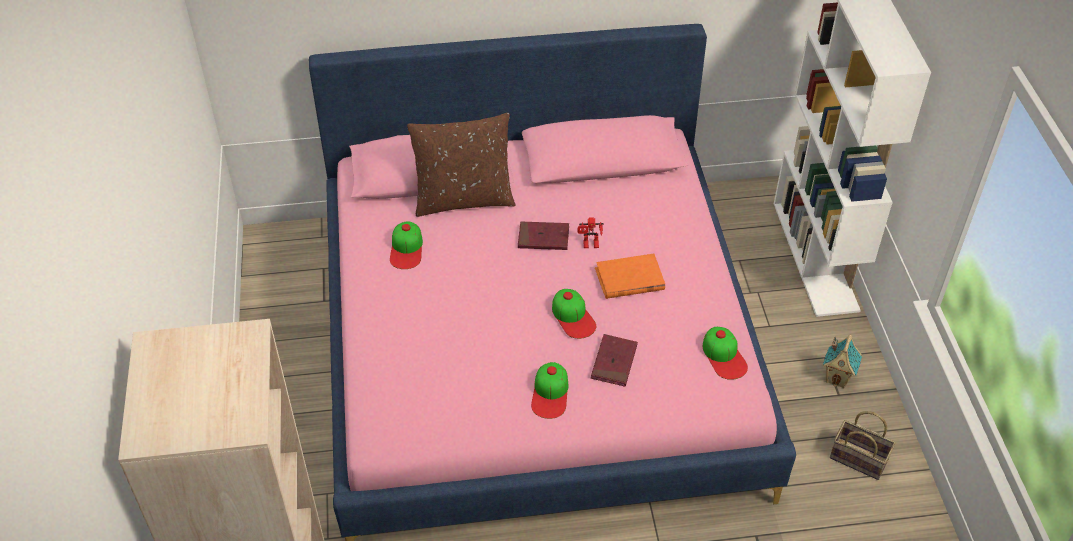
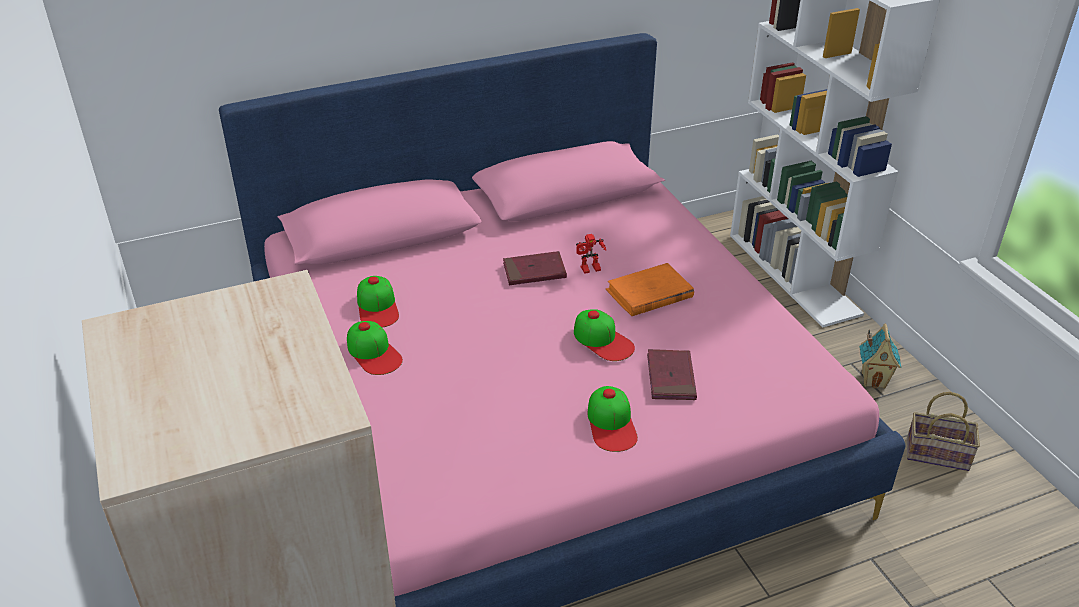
camera: 15 degrees left, 10 degrees down
(464, 199) = (428, 250): brown pillow -> none
(724, 356) = (791, 349): cap -> cap (374, 352)

